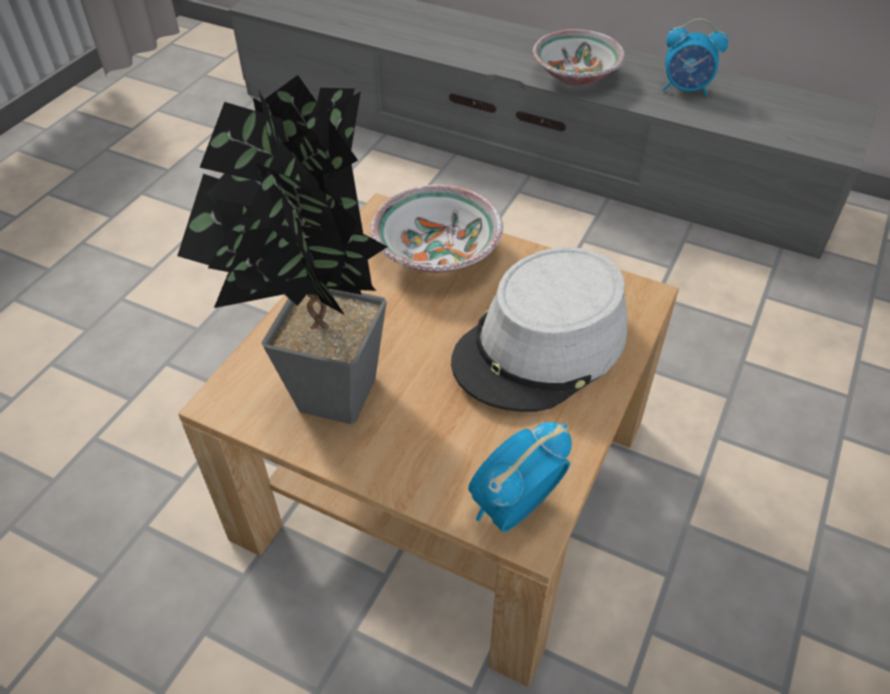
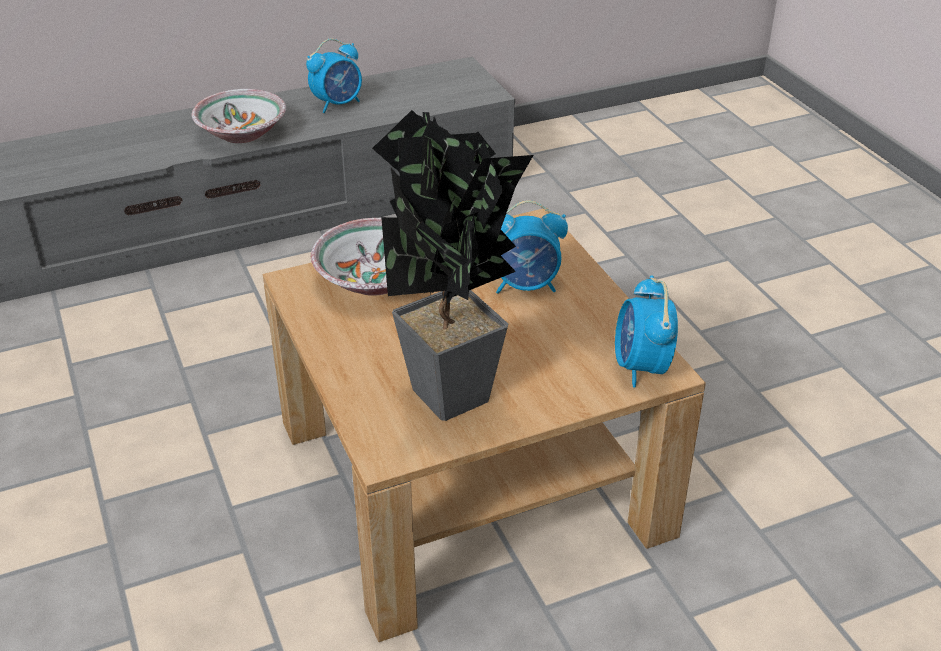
camera: 50 degrees left, 10 degrees down
(541, 347) = (526, 286): grey hat -> alarm clock

